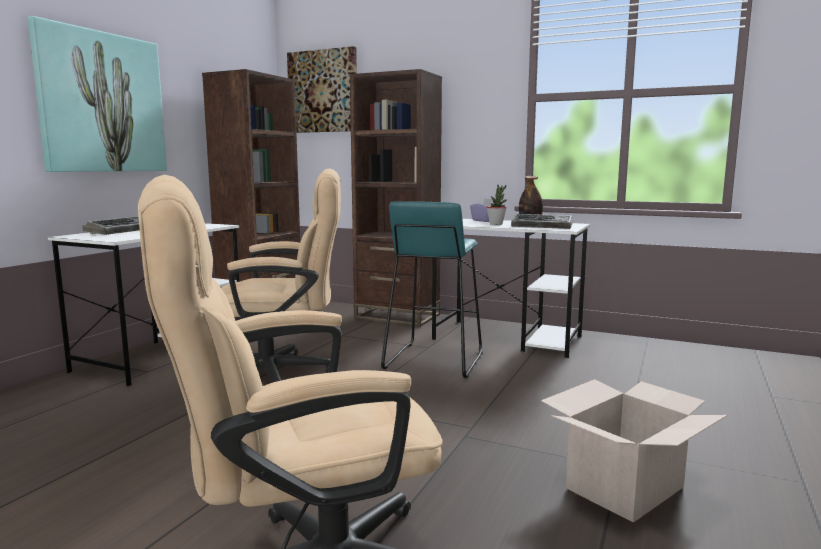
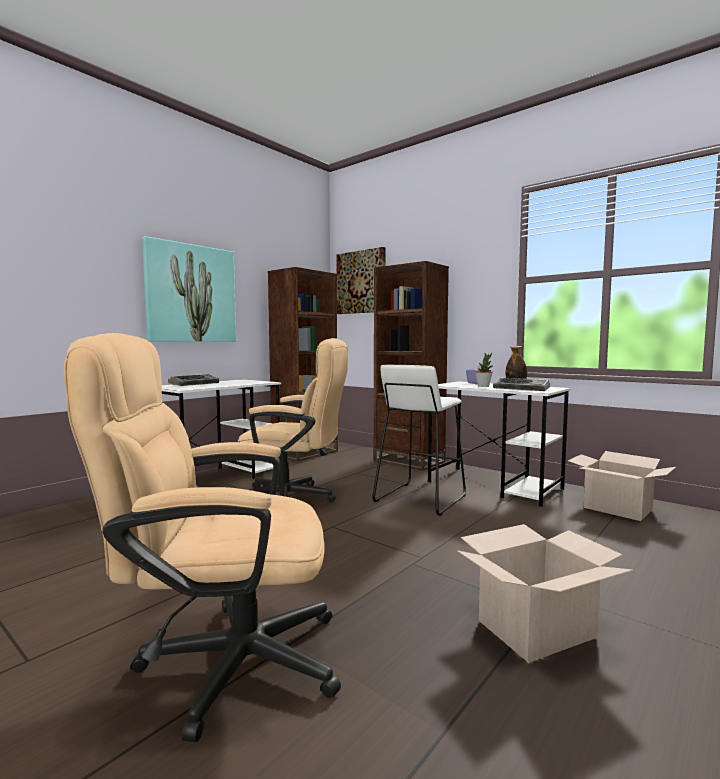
camera: 15 degrees right, 5 degrees down
(433, 360) = (419, 498): turquoise stool -> white stool
(642, 353) = (618, 508): none -> cardboard box

